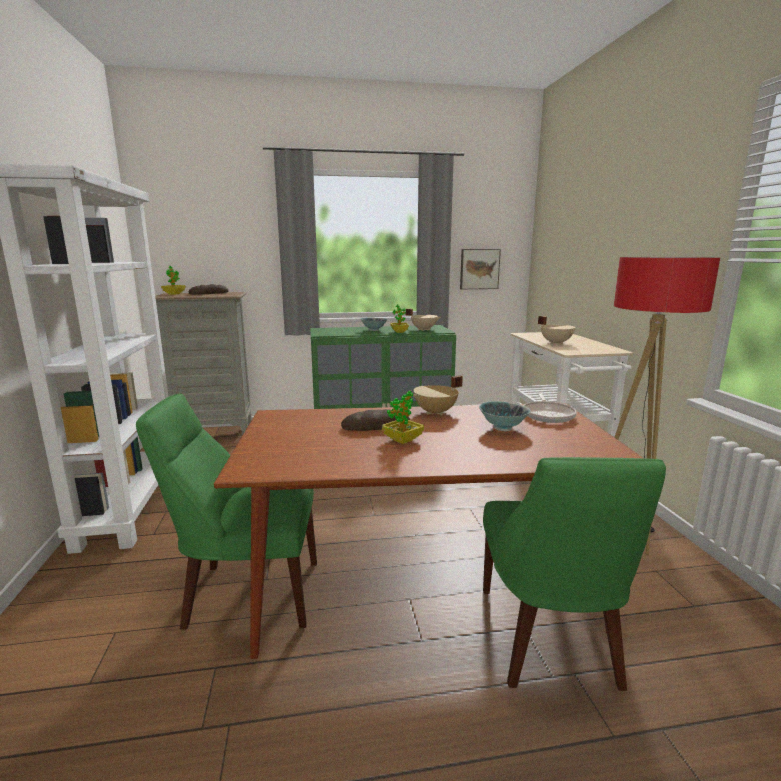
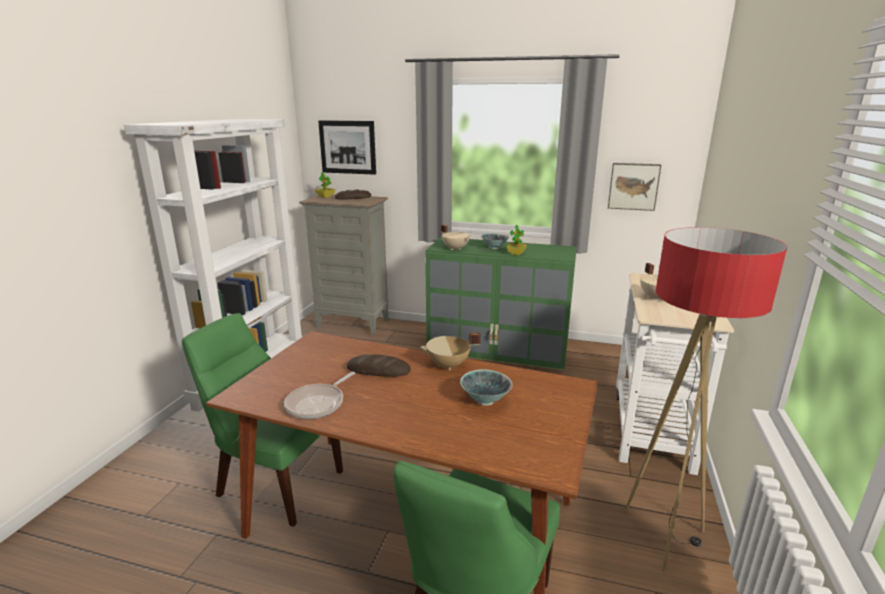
camera: 25 degrees right, 5 degrees up
(194, 240) = (347, 147): none -> picture
(402, 440) = (380, 393): potted plant -> none
(423, 329) = (546, 252): beige cooking pot -> beige cooking pot (455, 248)
(548, 415) = (554, 393): frying pan -> frying pan (318, 404)

